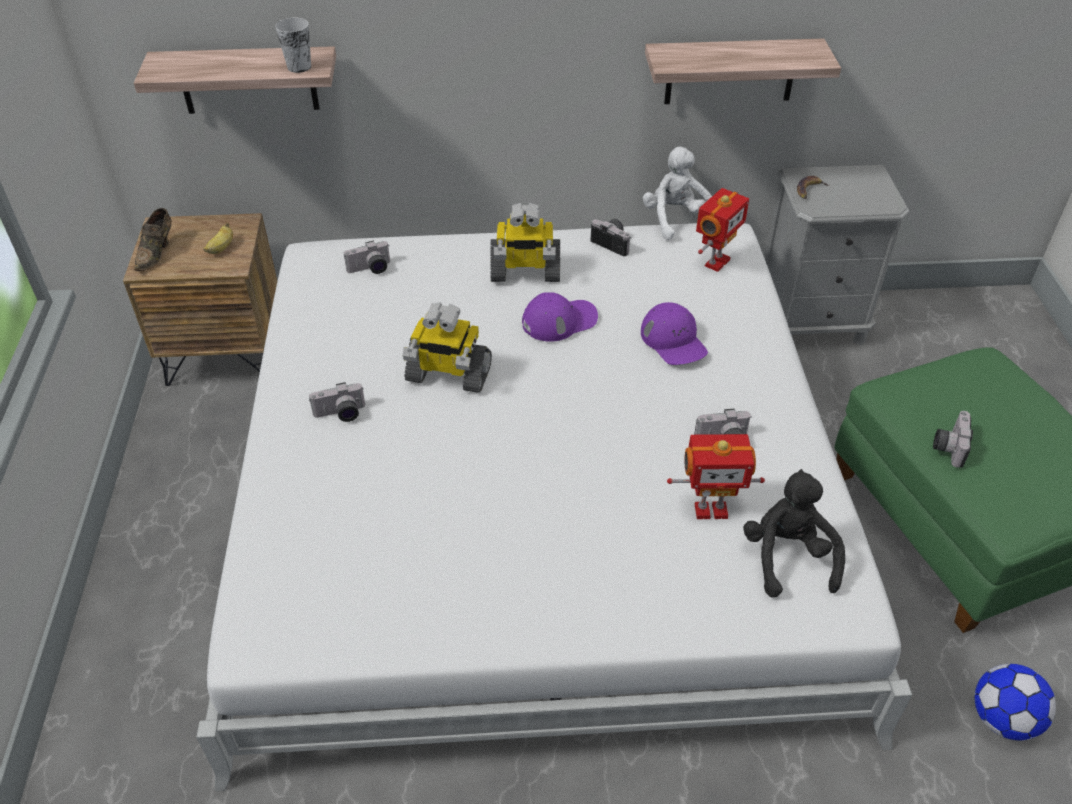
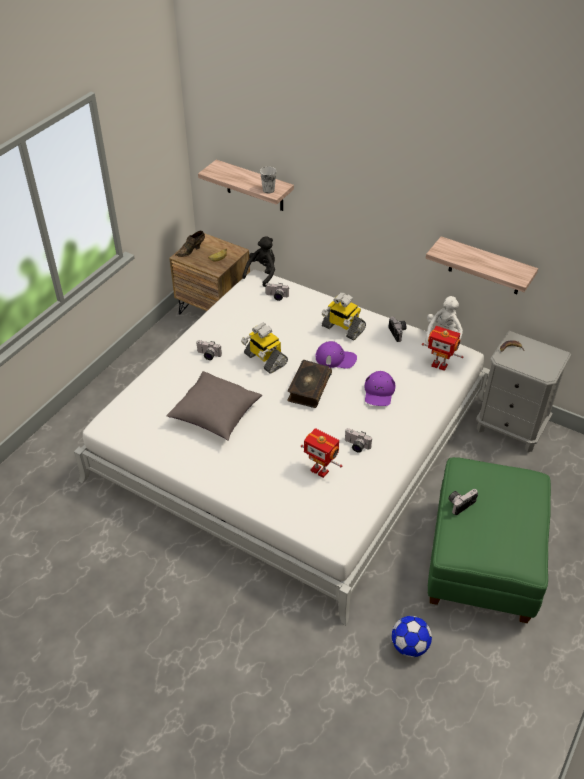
camera: 35 degrees right, 0 degrees up
(451, 511) = (215, 415): none -> grey pillow
(564, 387) = (308, 388): none -> book
(715, 262) = (439, 365): toy robot -> toy robot turned 45 degrees clockwise
(787, 557) = (332, 506): black plush toy -> black plush toy (262, 273)

